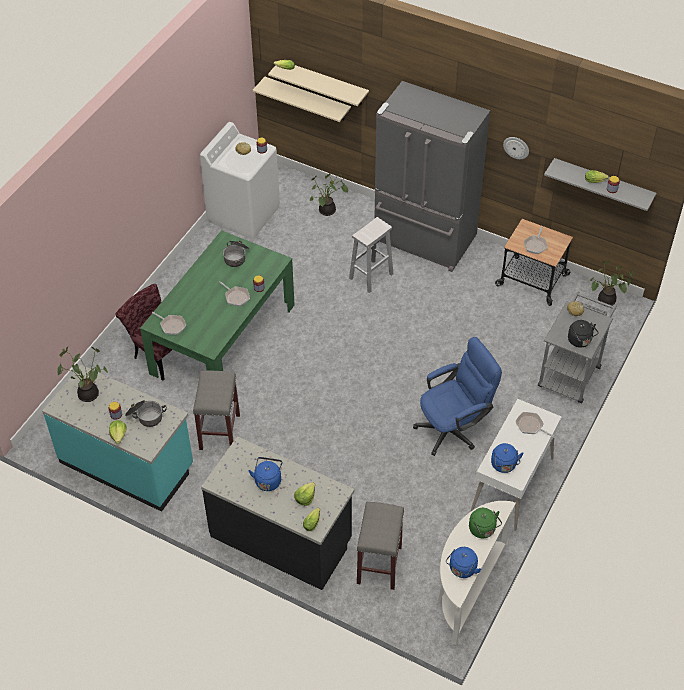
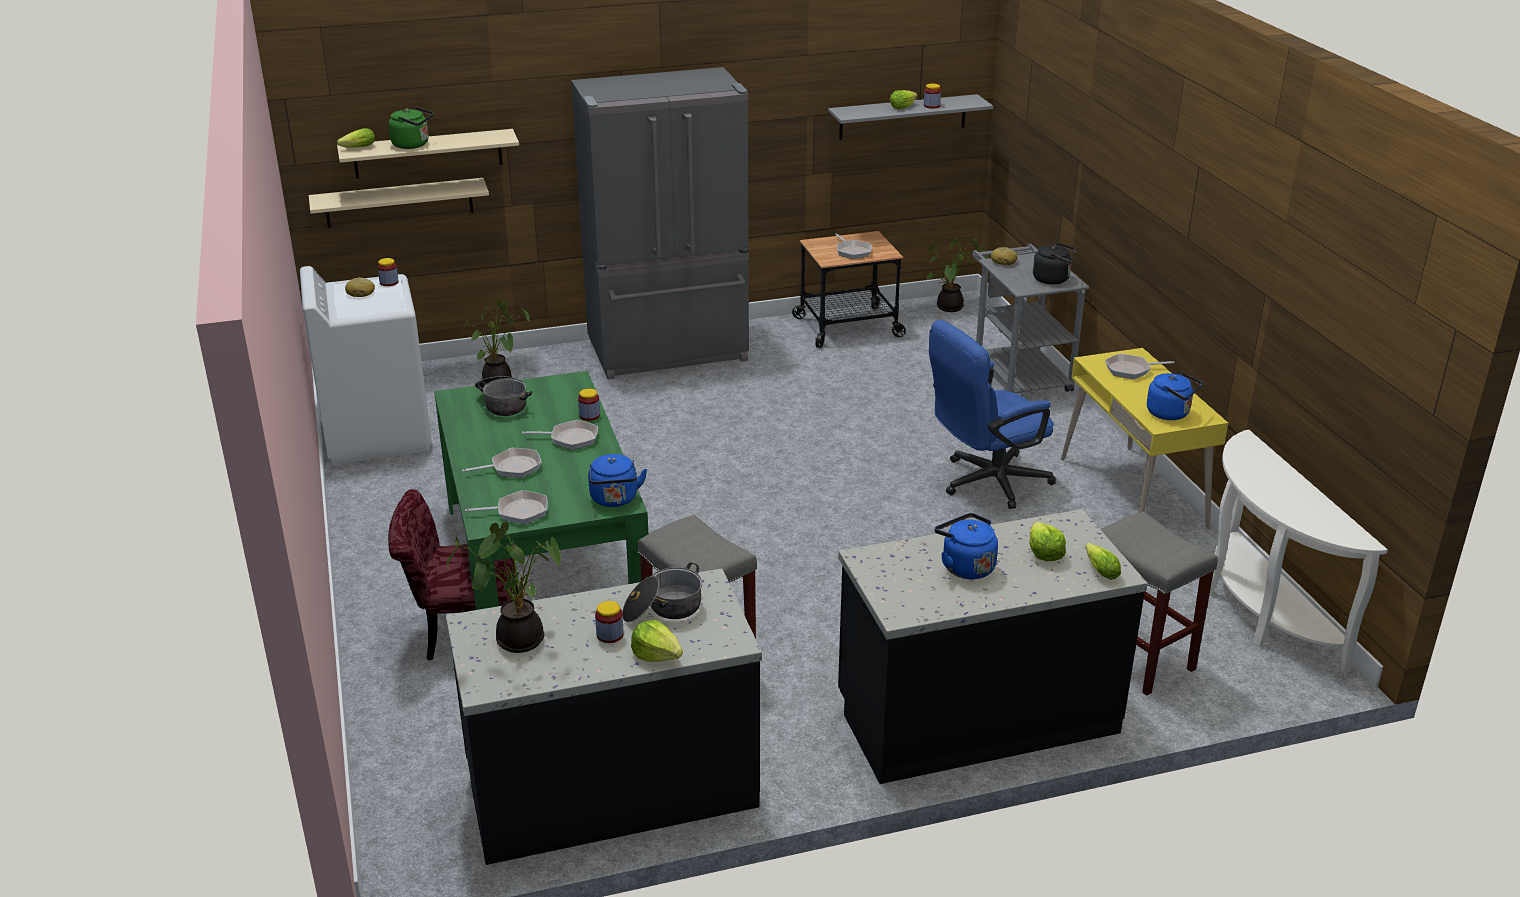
camera: 45 degrees left, 20 degrees down
(127, 464) = (611, 788): turquoise counter -> black counter
(197, 299) = (512, 467): none -> frying pan
(371, 276) = (654, 408): white stool -> none
(454, 428) = (985, 483): blue office chair -> blue office chair turned 135 degrees counterclockwise
(462, 570) = (1320, 516): blue kettle -> blue kettle (614, 500)
(483, 530) = (1268, 470): green kettle -> green kettle (413, 145)
(512, 484) = (1133, 492): white desk -> yellow desk
(516, 147) = (769, 118): wall clock -> none

